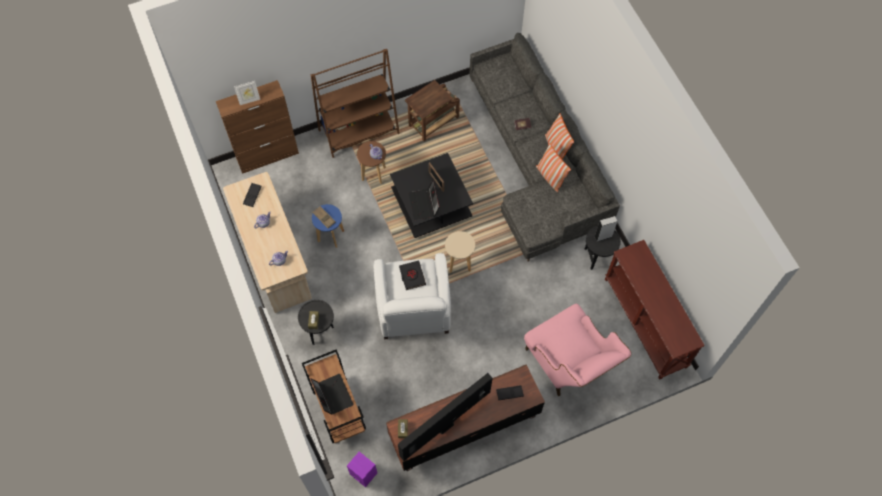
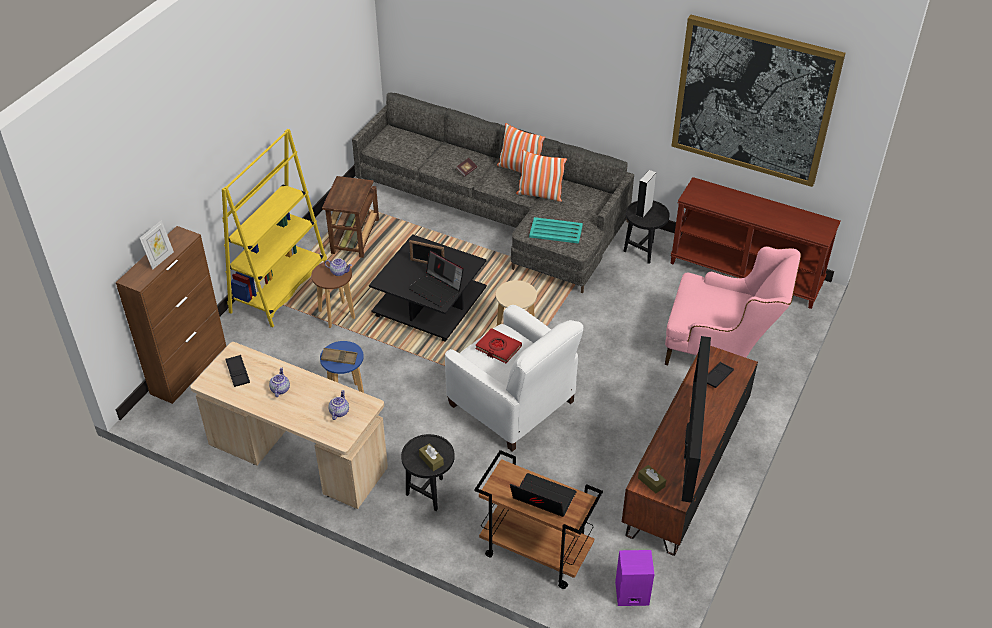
camera: 40 degrees left, 20 degrees down
(359, 132) = (280, 289): brown bookcase -> yellow bookcase
(412, 276) = (498, 348): black book -> red book
(531, 213) = (556, 231): none -> turquoise tray
(684, 231) = (754, 100): none -> picture

